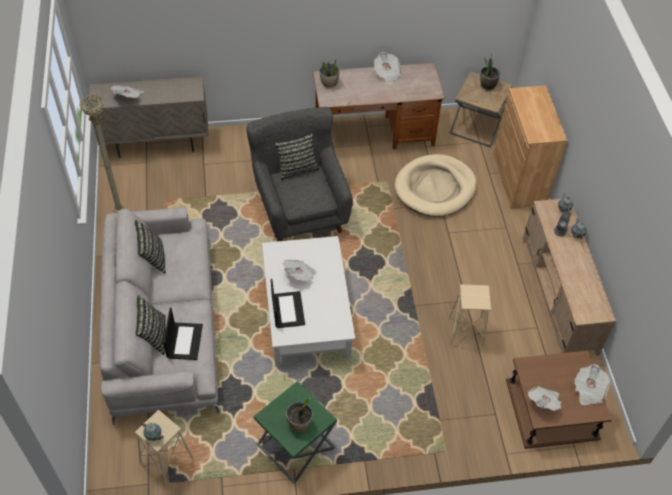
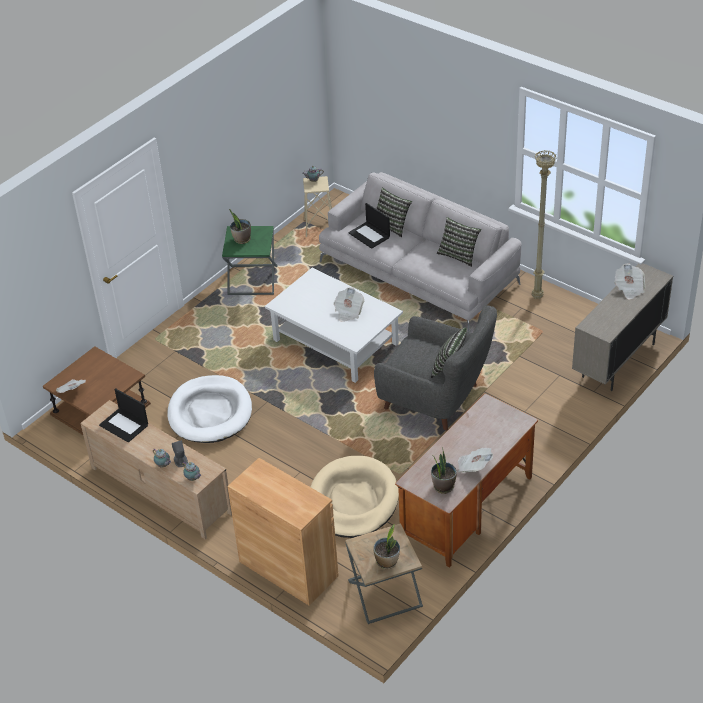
camera: 140 degrees right, 10 degrees down
(287, 309) = (329, 289): laptop -> laptop (124, 425)
(329, 83) = (508, 419): potted plant -> potted plant (443, 486)
(466, 331) = (210, 412): beige stool -> white dog bed
(544, 402) = (99, 364): newspaper -> none

